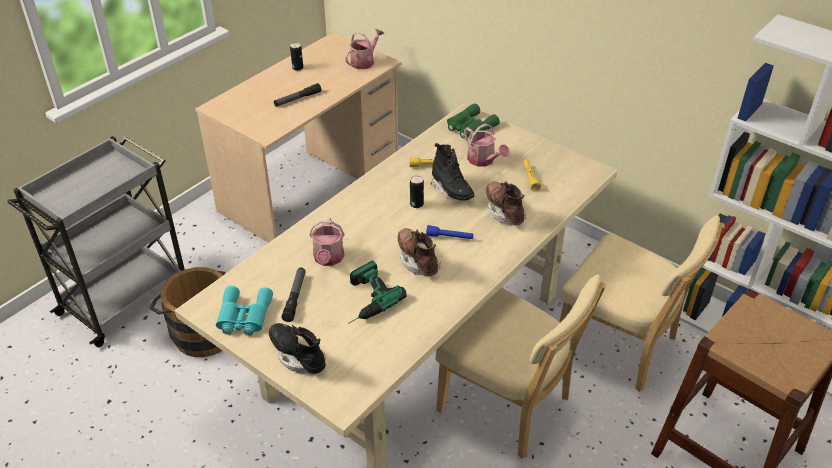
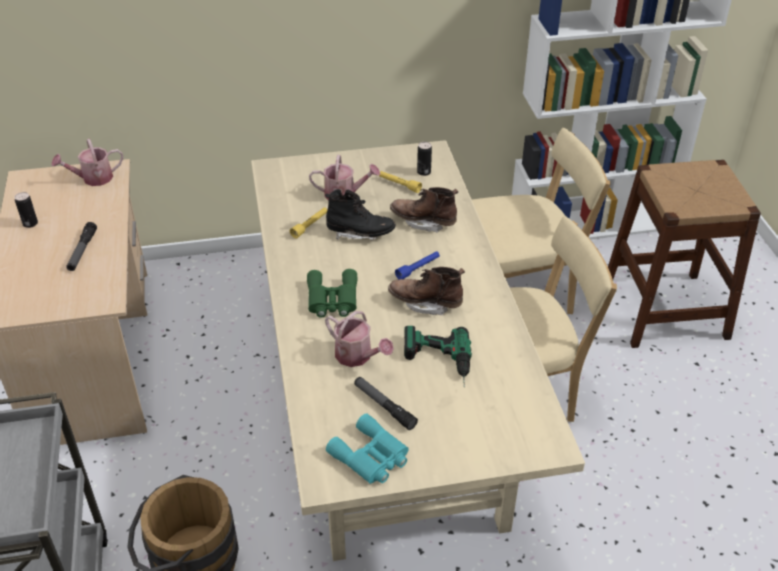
camera: 50 degrees left, 0 degrees up
(298, 356) = (466, 445): black boot -> none
(364, 61) = (93, 178): watering can -> watering can turned 105 degrees counterclockwise
(416, 204) = (351, 263): can -> can (424, 172)
(470, 127) = (289, 176): green binoculars -> green binoculars (332, 299)

